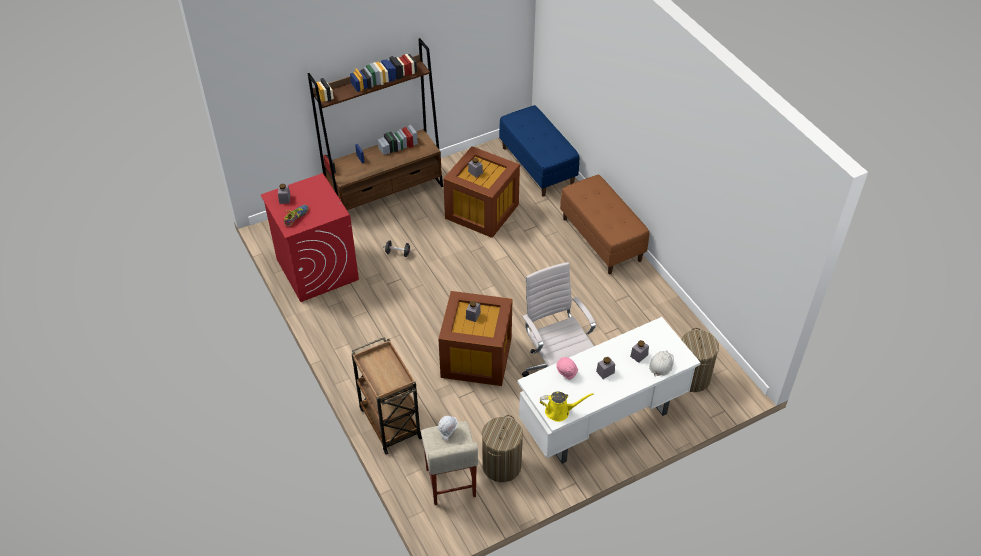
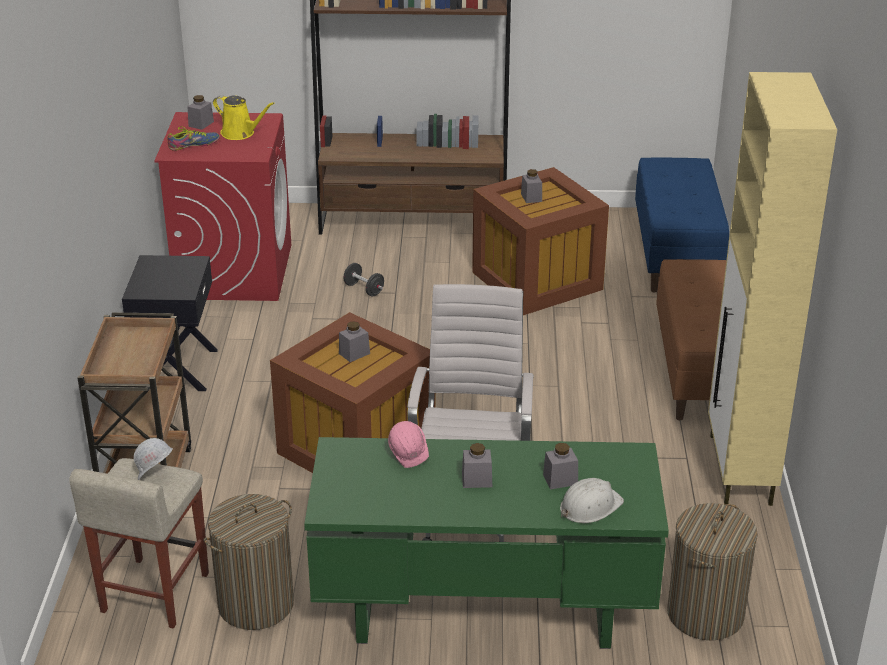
camera: 30 degrees right, 15 degrees down
(343, 348) = (176, 369): none -> black nightstand
(560, 411) = (344, 503): yellow watering can -> yellow watering can (240, 133)
(602, 422) = (482, 613): white desk -> green desk
(655, 292) = (740, 470): none -> beige cabinet

